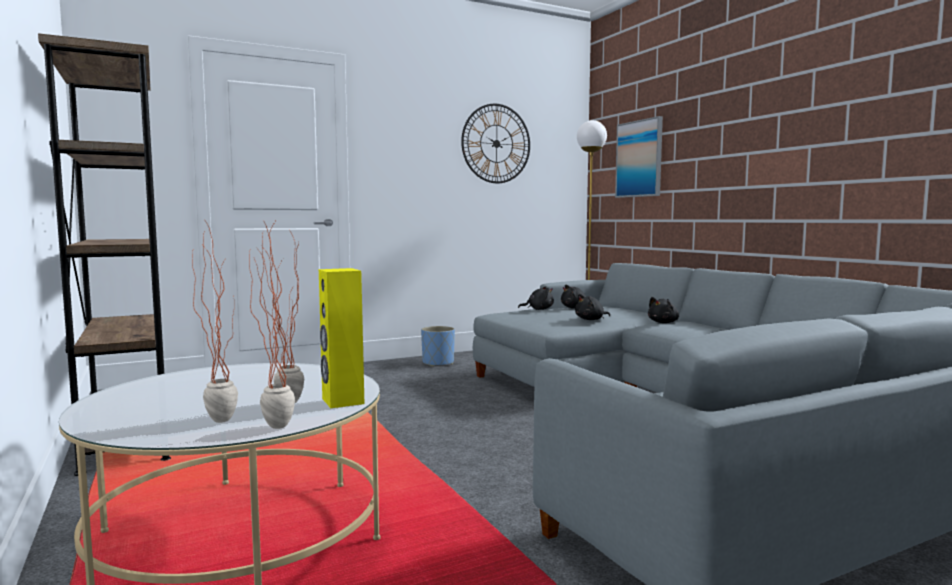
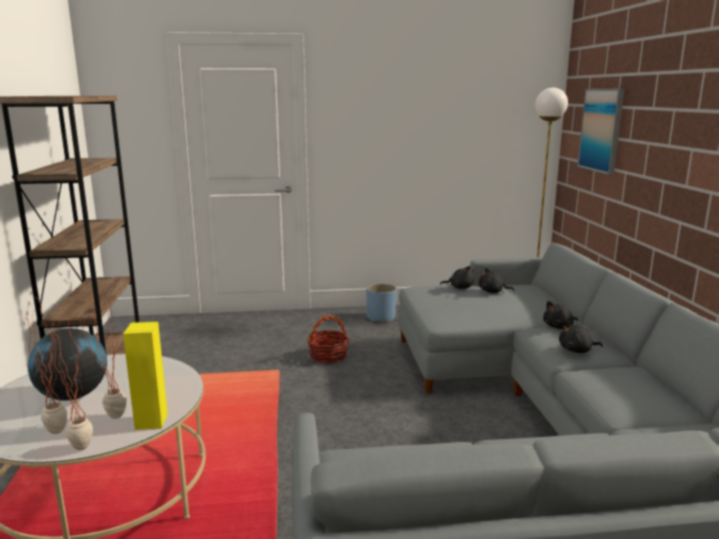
camera: 20 degrees right, 10 degrees up
(202, 396) = (73, 396): none -> globe
(410, 394) = (328, 356): none -> basket
(496, 143) = (456, 108): wall clock -> none
(591, 320) = (489, 313): black plush toy -> black plush toy (577, 350)

